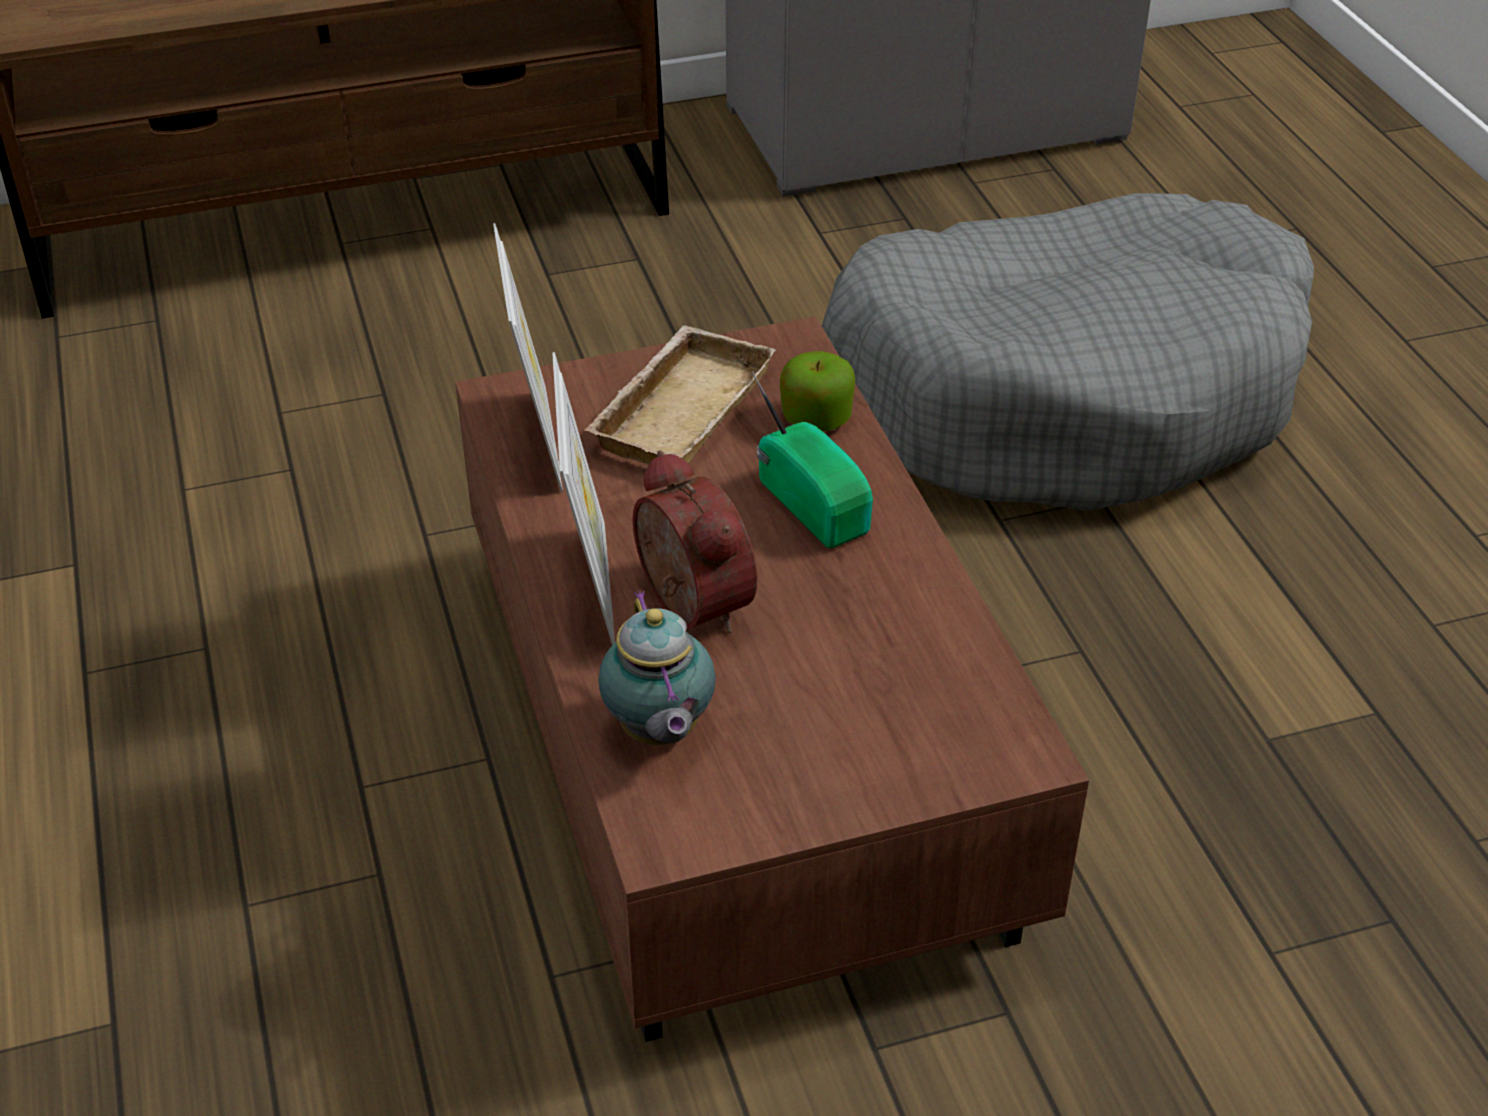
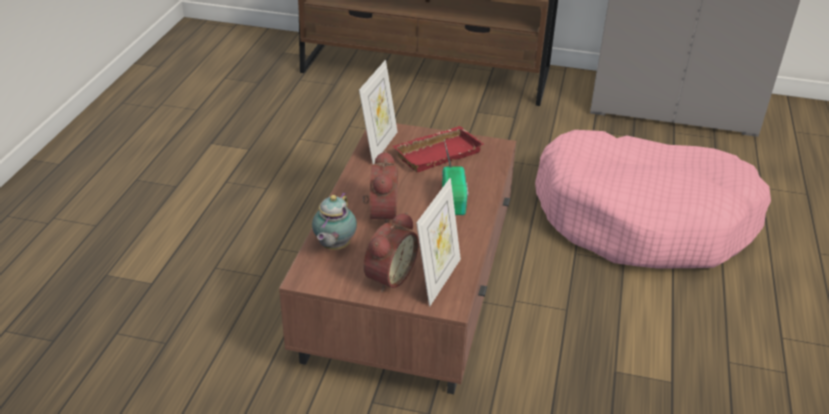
camera: 30 degrees right, 5 degrees down
(590, 586) = (354, 195): picture frame -> picture frame (438, 279)
(679, 408) = (437, 153): beige tray -> red tray
(816, 418) = (483, 173): apple -> none
(839, 749) = (387, 276): none -> alarm clock
(1065, 393) = (643, 219): grey dog bed -> pink dog bed

